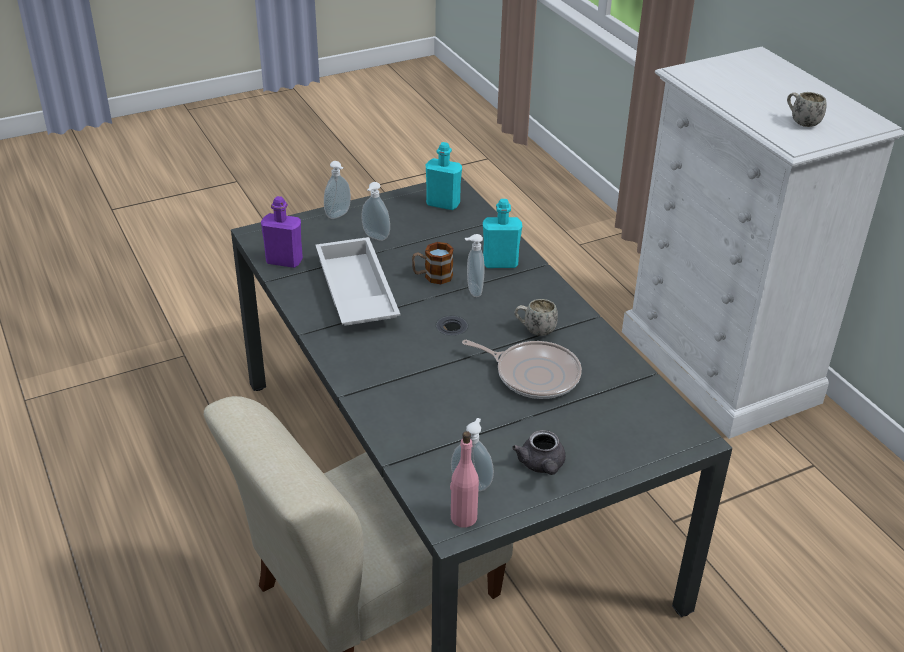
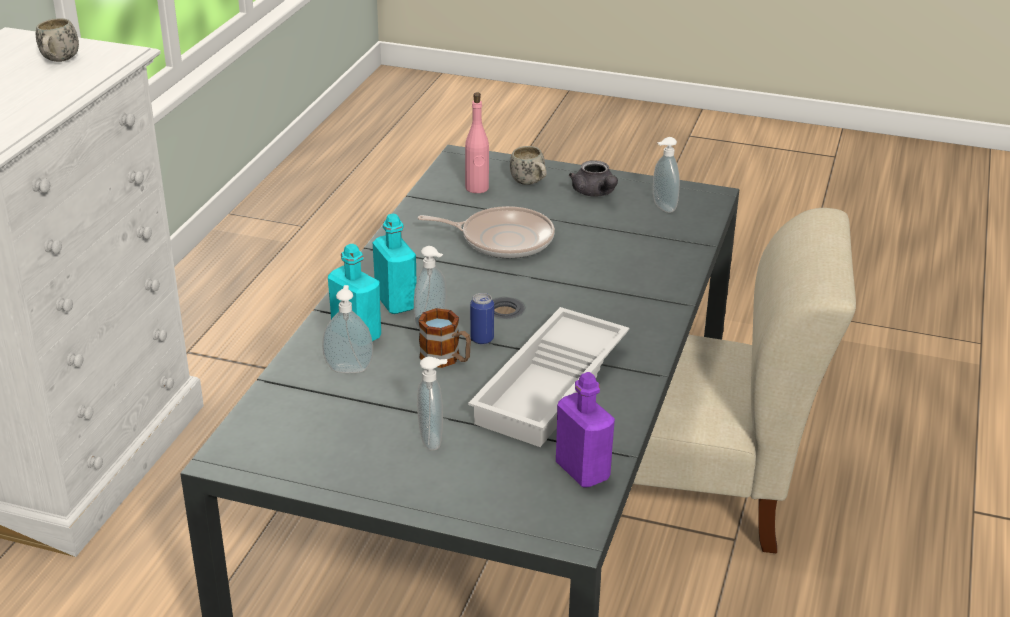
camera: 135 degrees left, 5 degrees down
(339, 215) = (428, 499): soap dispenser -> soap dispenser (349, 368)
(432, 297) = (482, 339): none -> can
(443, 204) = (282, 438): turquoise bottle -> turquoise bottle (396, 302)
(463, 517) = (695, 196): pink bottle -> pink bottle (477, 188)
(533, 374) = (502, 239): frying pan -> frying pan turned 120 degrees clockwise
(534, 330) = (440, 265): white mug -> white mug (530, 184)
(542, 466) = (595, 193): grey teapot -> grey teapot turned 120 degrees clockwise

